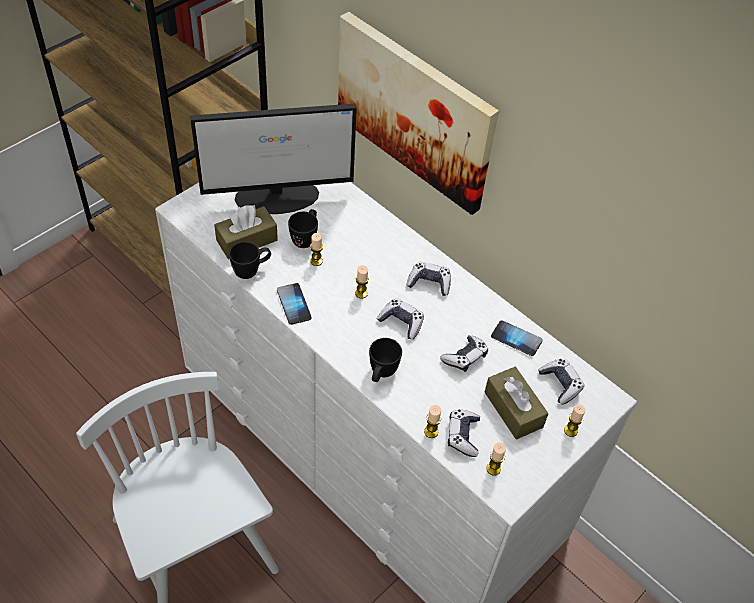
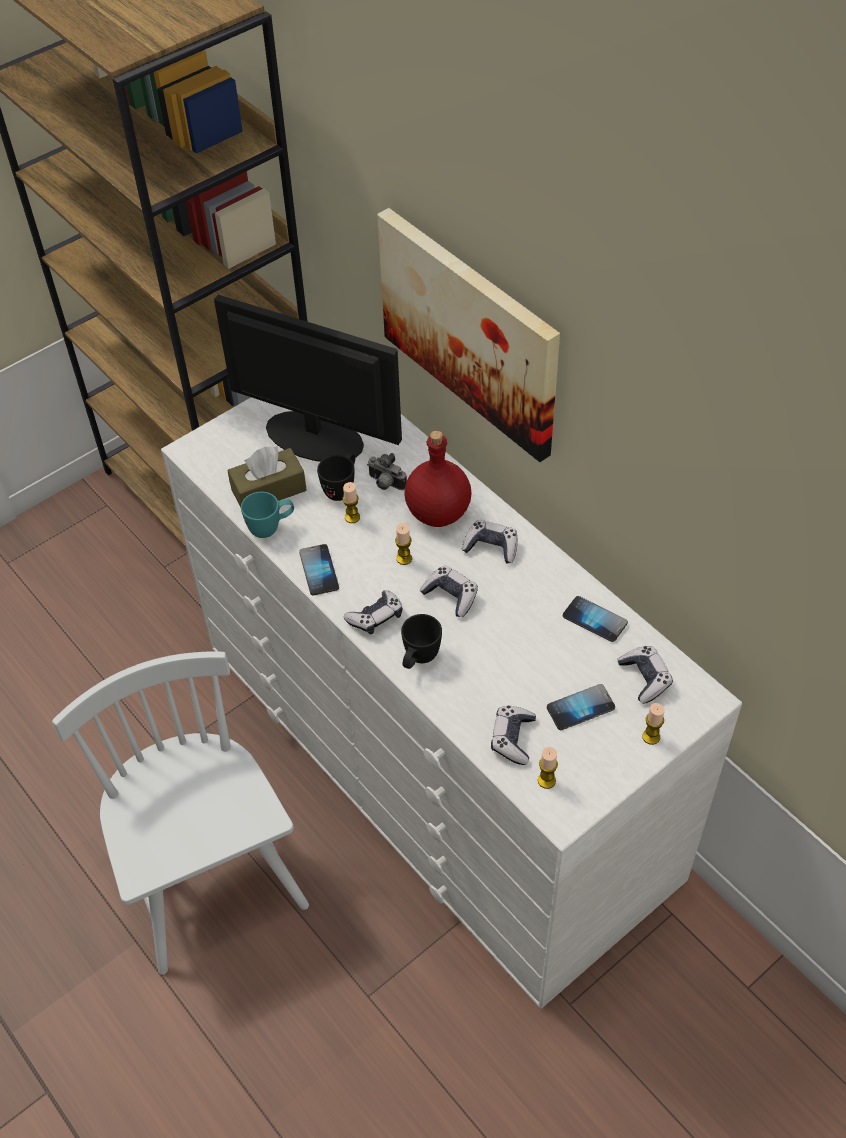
camera: 10 degrees right, 0 degrees up
(251, 271) = (271, 528): black mug -> turquoise mug
(278, 196) = (313, 435): monitor -> monitor turned 150 degrees counterclockwise
(340, 234) = (385, 484): none -> camera
(383, 257) = (437, 513): none -> red bottle
(431, 432) = (473, 732): candle -> none
(465, 357) = (526, 641): game controller -> game controller (375, 617)
(513, 409) = (580, 708): brown tissue box -> phone

